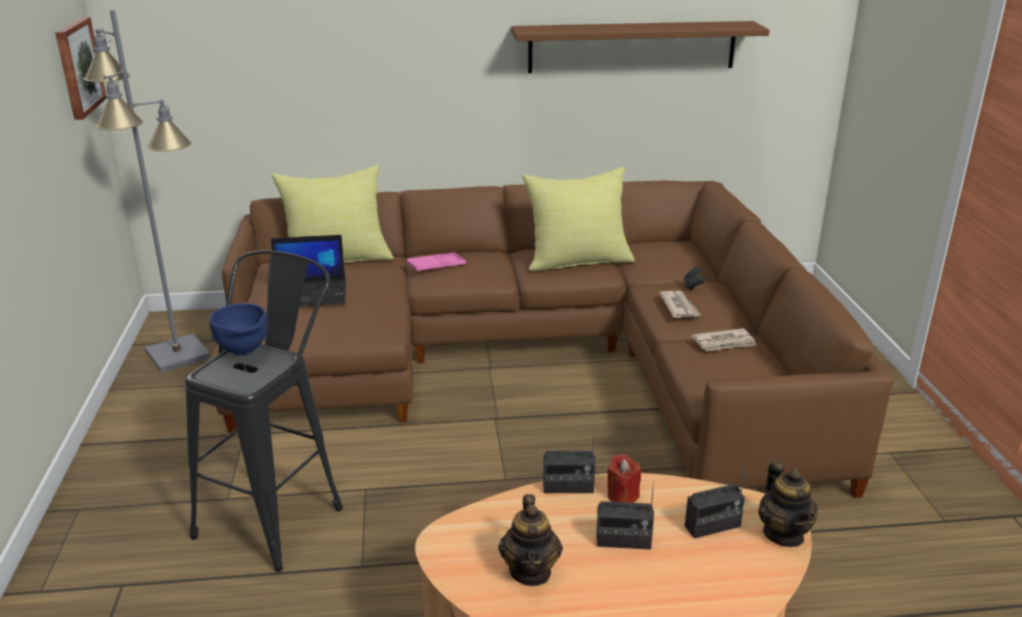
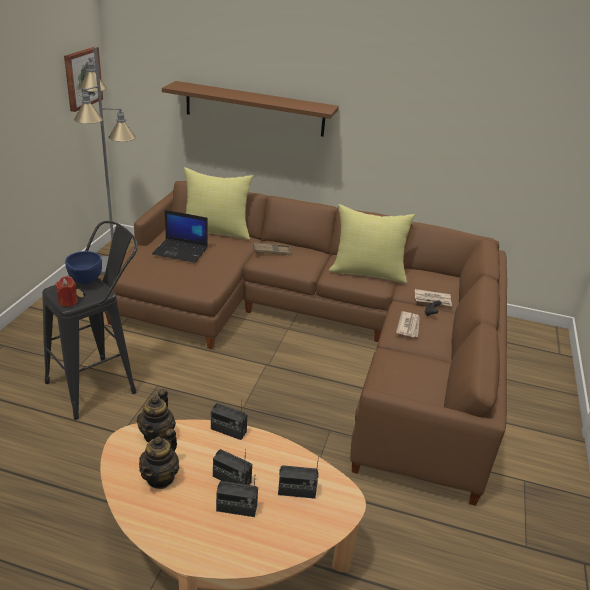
camera: 20 degrees right, 5 degrees up
(436, 266) = (272, 251): pink tray -> brown tray
(622, 496) = (257, 448): red candle -> red candle (68, 302)
(632, 47) = (450, 127): brown shelf -> brown shelf (254, 109)
(659, 571) = (236, 508): none -> radio
(724, 343) = (418, 362): newspaper -> newspaper (432, 299)
(784, 534) = (340, 515): teapot -> teapot (157, 435)

